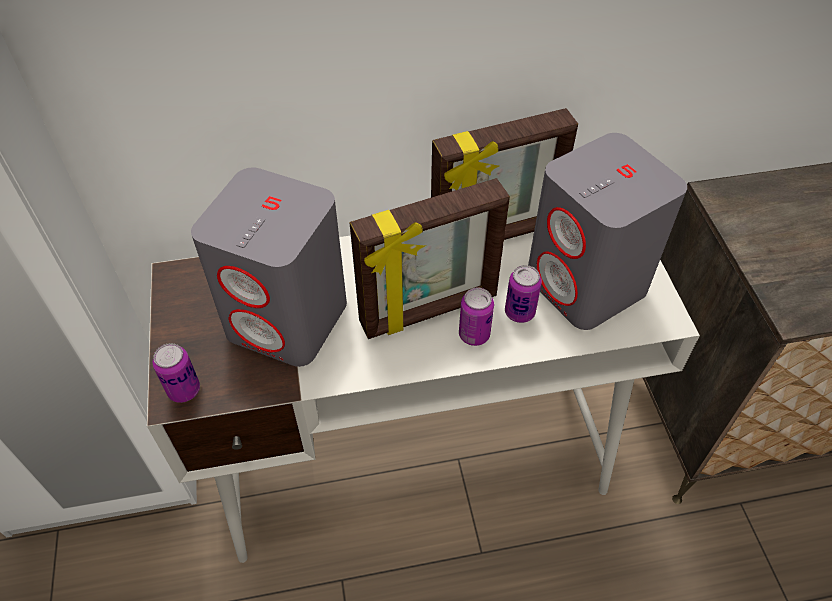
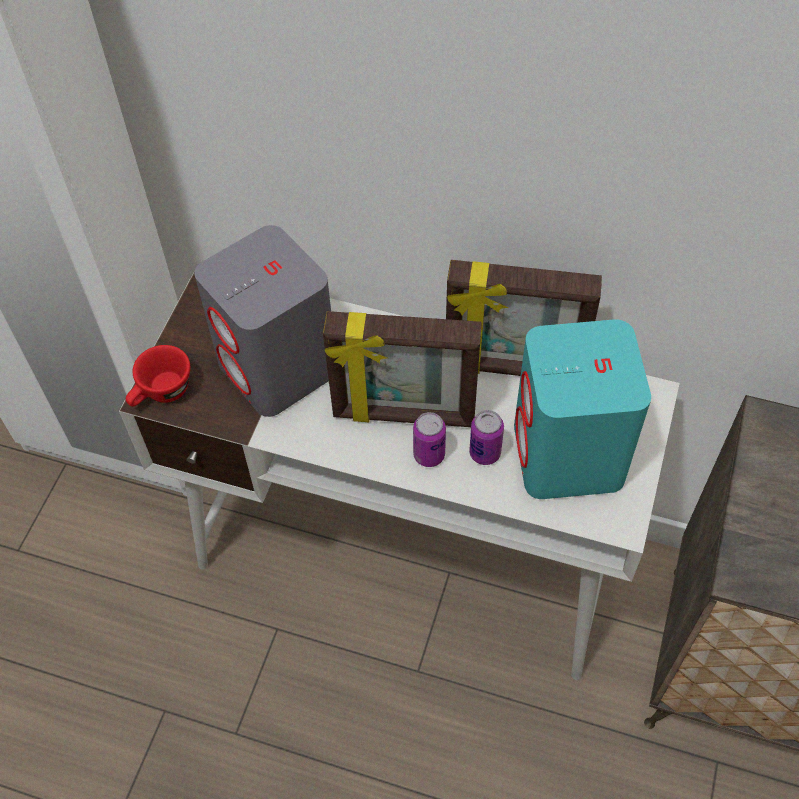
camera: 30 degrees right, 5 degrees up
(184, 390) = (162, 393): can -> red cup
(587, 284) = (568, 455): grey speaker -> turquoise speaker

